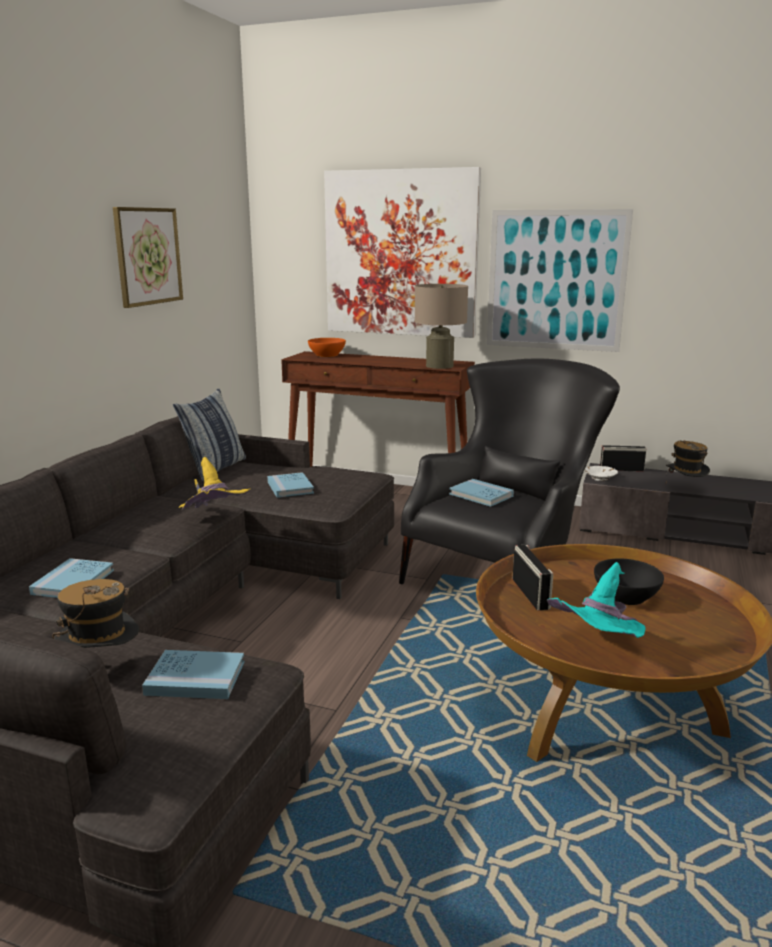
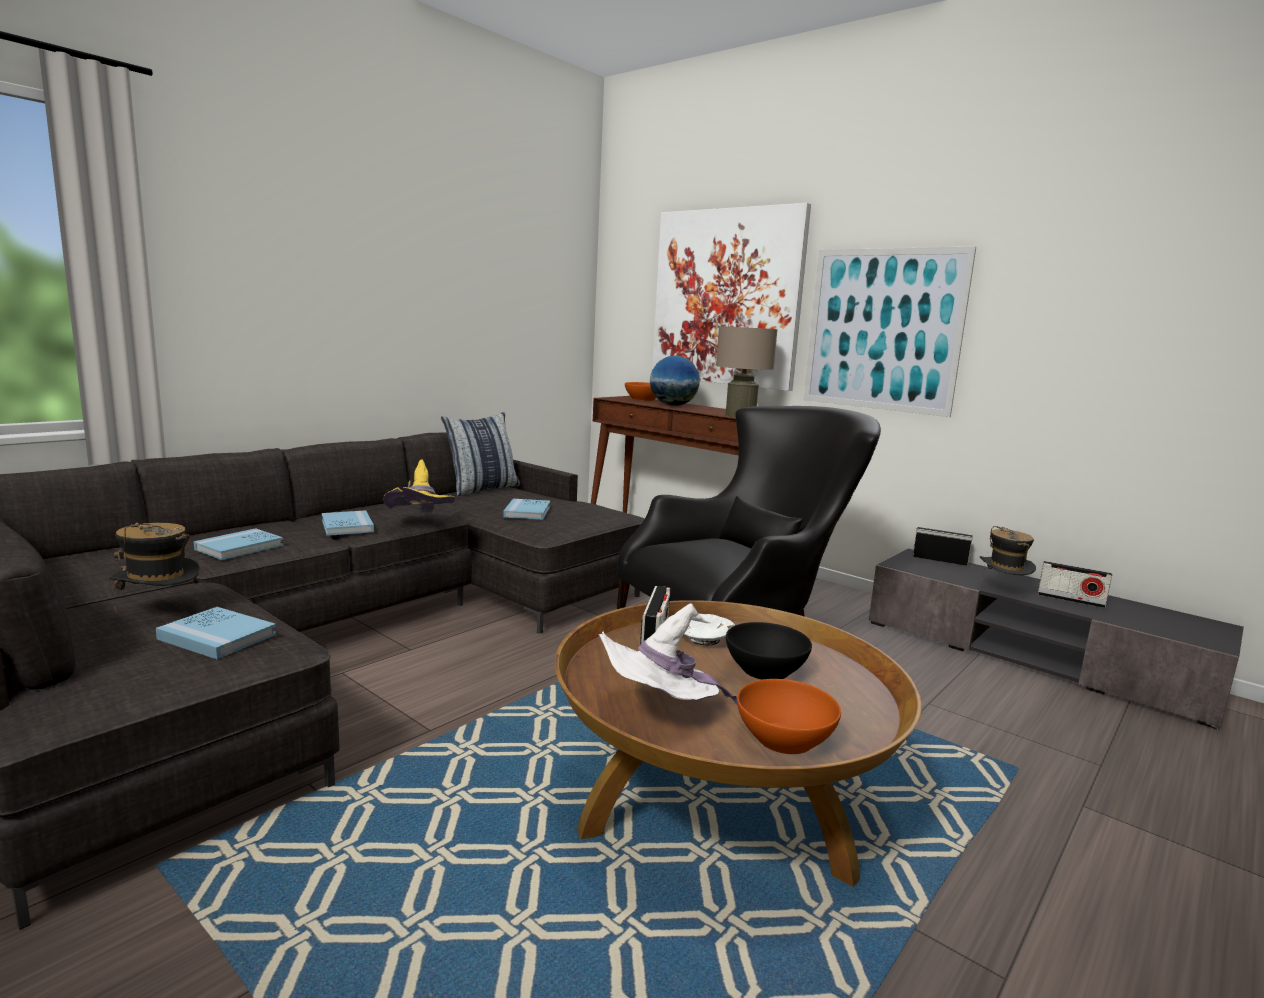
camera: 20 degrees right, 5 degrees down
(148, 256) = (458, 280): picture -> none
(365, 360) = (673, 405): none -> globe
(481, 495) = (706, 546): blue book -> blue book (347, 526)
(598, 649) = (660, 712): turquoise hat -> white hat
(600, 478) = (902, 563): white bowl -> white bowl (704, 638)
(693, 647) = (783, 738): none -> orange bowl
(731, 488) = (1070, 600): none -> radio

